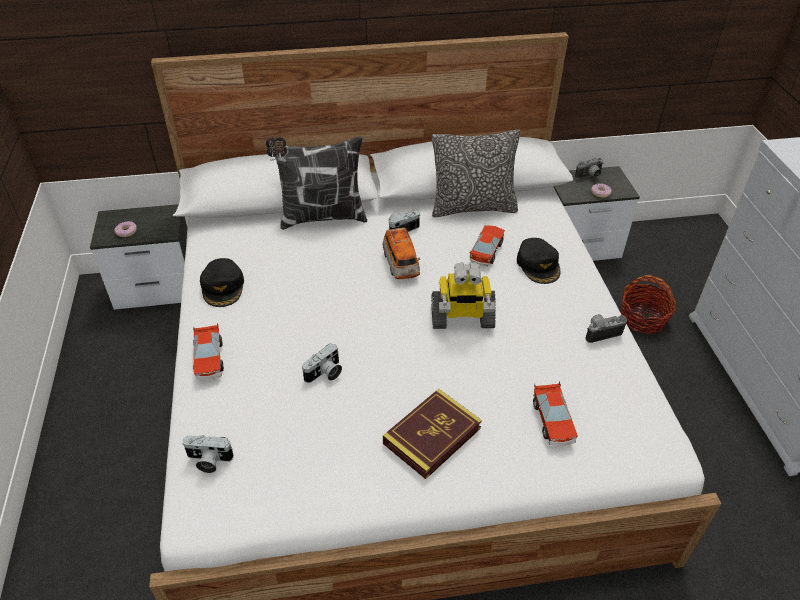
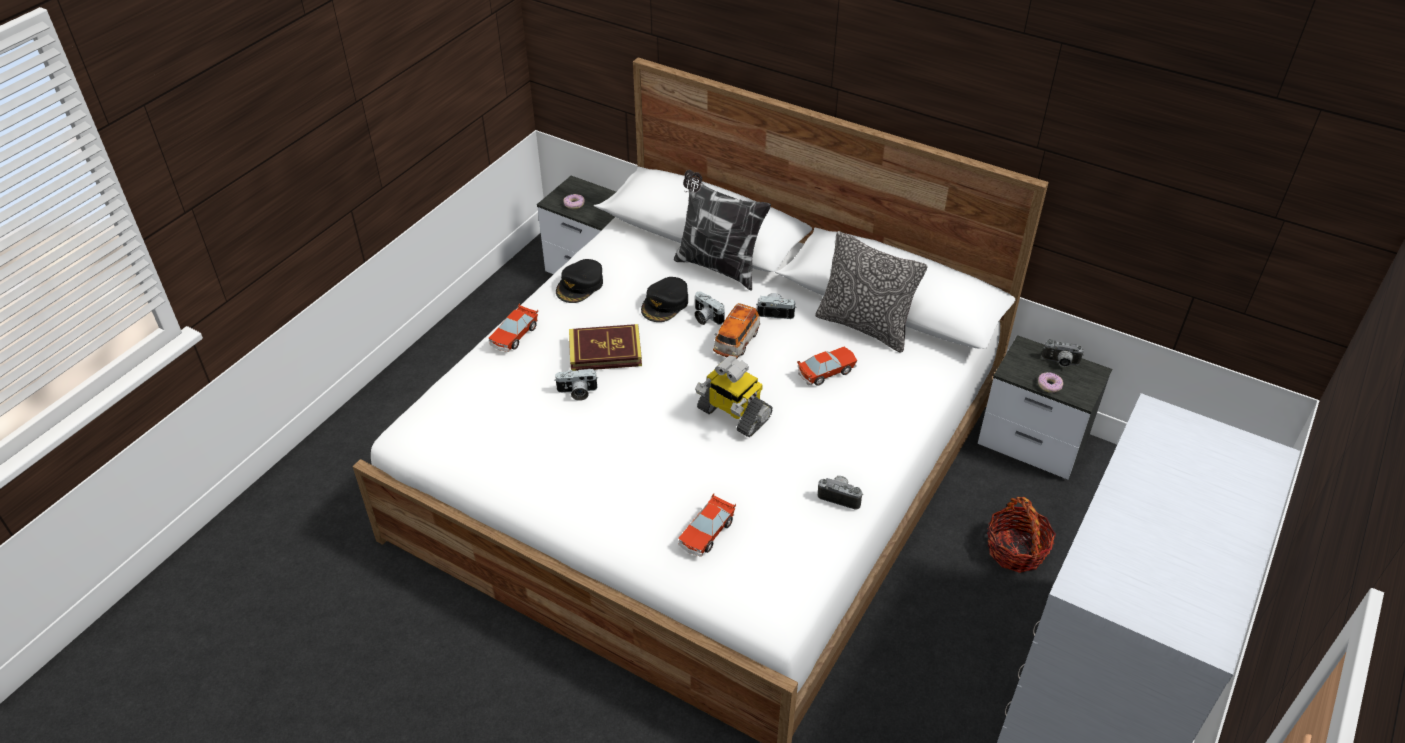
camera: 40 degrees right, 0 degrees up
(208, 461) = (442, 404): camera -> camera (705, 317)
(432, 436) = (604, 484): book -> book (605, 351)
(538, 265) = (859, 410): black cap -> black cap (665, 304)

